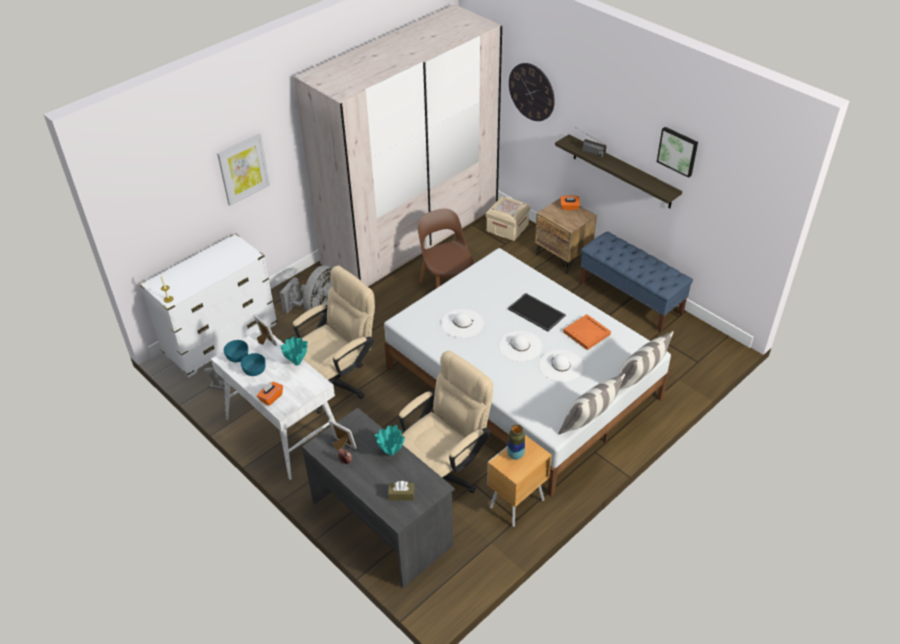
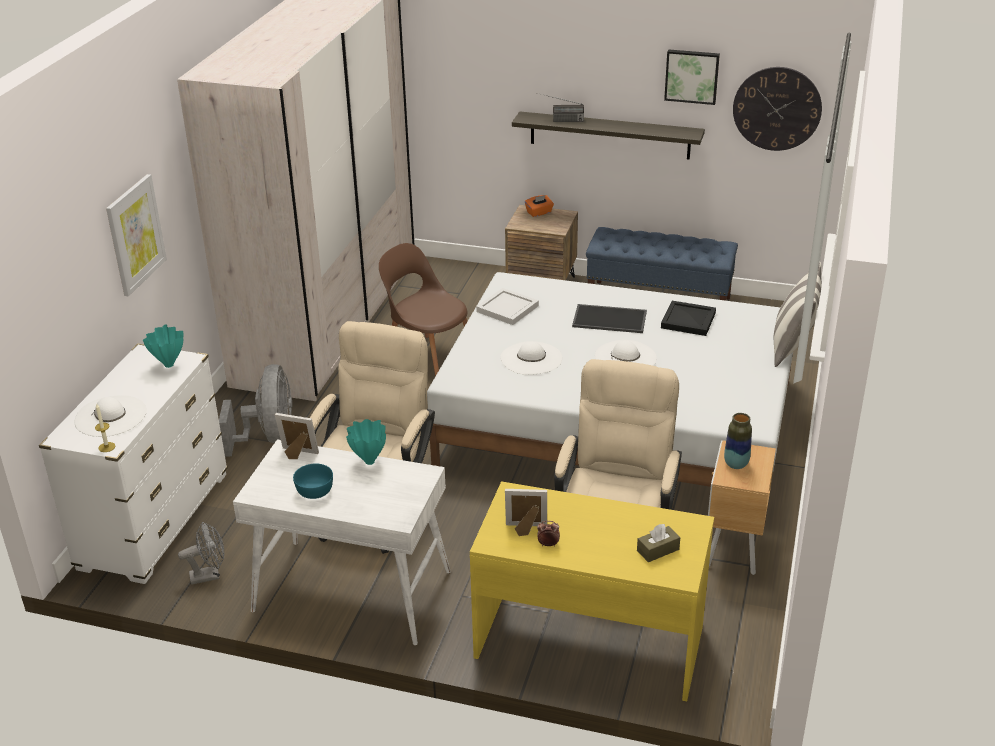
camera: 30 degrees left, 10 degrees down
(237, 357) = (273, 485): turquoise bowl -> none
(271, 398) = (372, 512): orange tissue box -> none
(382, 522) = (590, 640): grey desk -> yellow desk
(391, 453) = (597, 512): turquoise vase -> turquoise vase (169, 365)
(481, 279) = (508, 308): none -> white tray
(507, 228) = (446, 276): beige storage box -> none
(531, 92) = (451, 71): wall clock -> wall clock (777, 108)
(561, 365) = (692, 360): white hat -> white hat (111, 416)
(586, 333) = (687, 321): orange tray -> black tray
(588, 424) = (783, 404): pillow -> none

